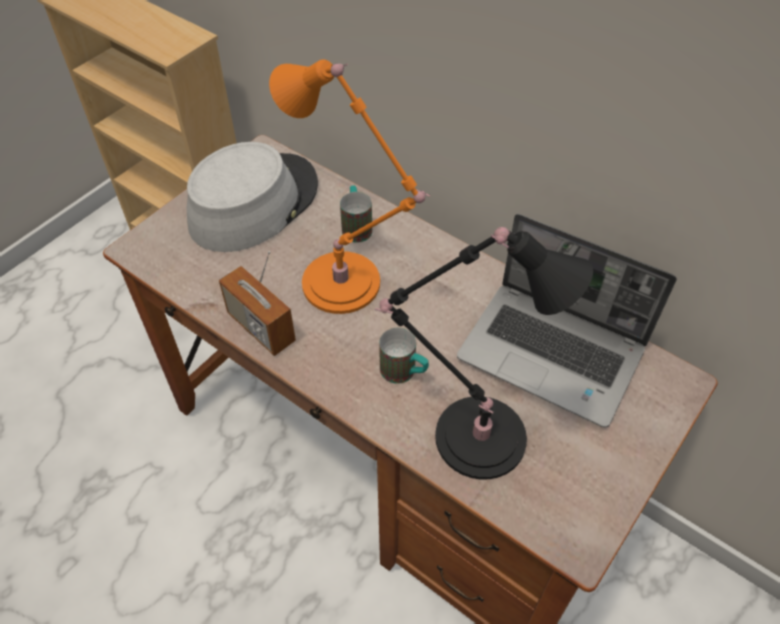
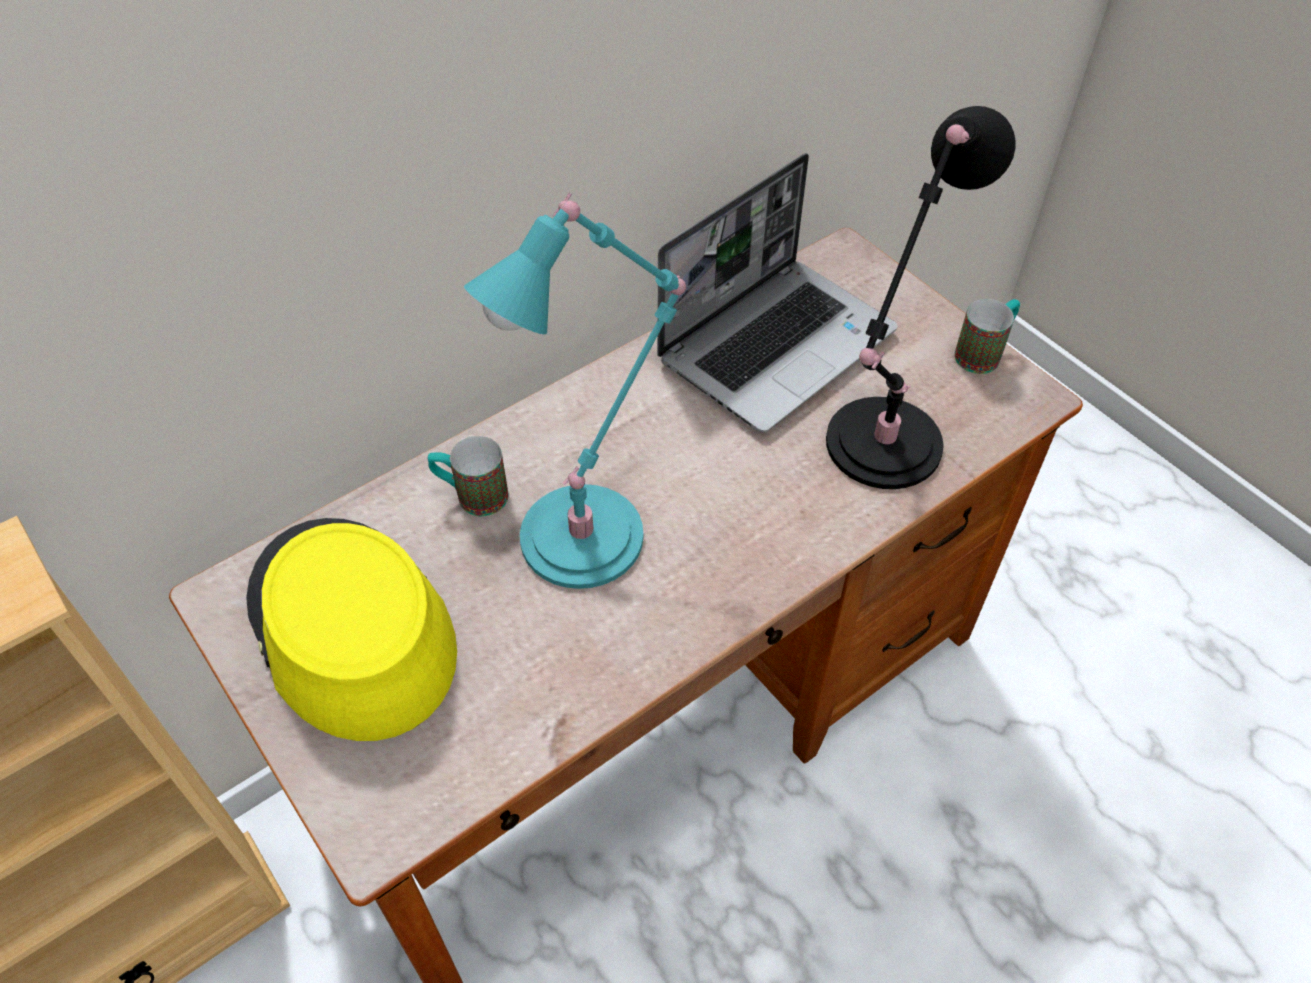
camera: 75 degrees left, 0 degrees up
(253, 203) = (350, 628): grey hat -> yellow hat
(261, 327) = (635, 656): radio -> none
(347, 286) = (590, 531): orange table lamp -> turquoise table lamp
(404, 373) = (768, 497): mug -> mug (984, 353)

